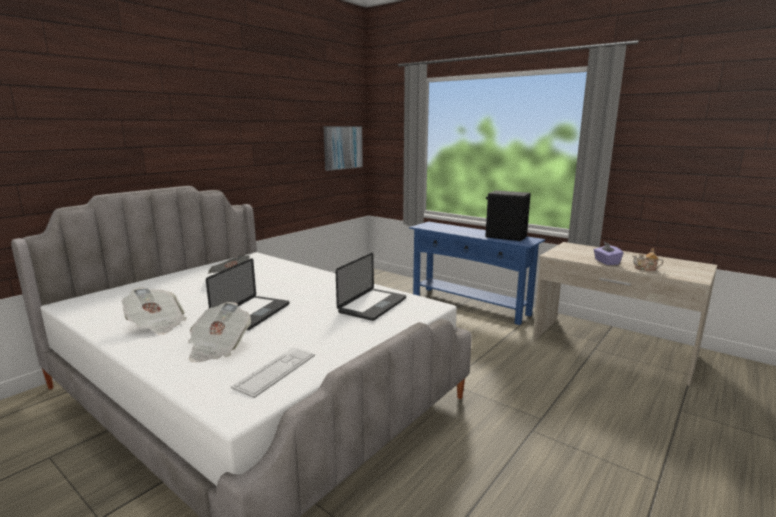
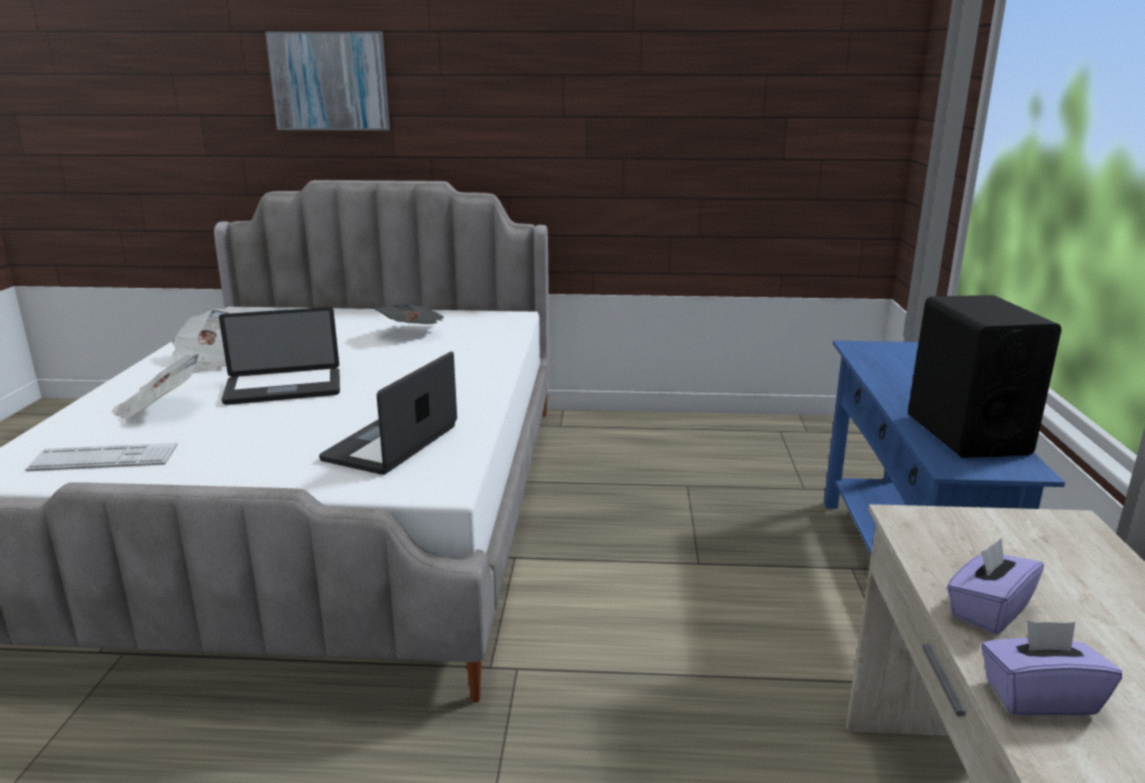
camera: 55 degrees right, 5 degrees up
(342, 147) = (823, 135): picture -> picture (329, 81)
(373, 305) = (391, 443): laptop -> laptop turned 120 degrees clockwise
(645, 269) = (1039, 697): teapot -> purple tissue box

